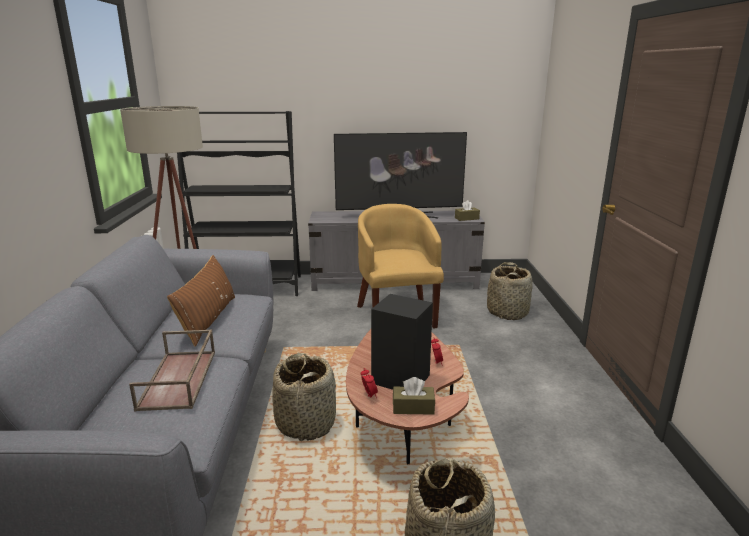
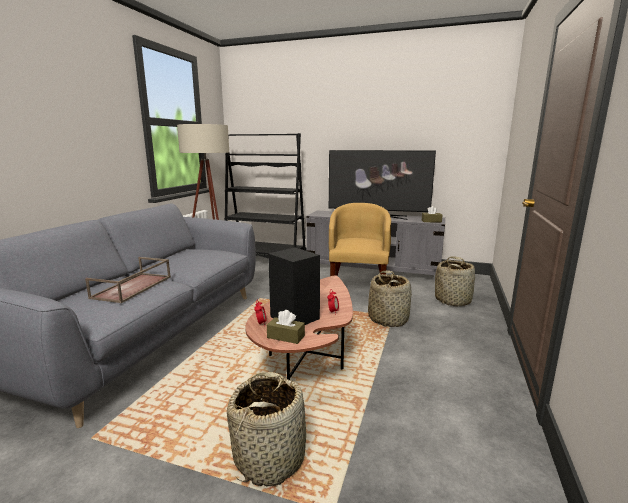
camera: 20 degrees right, 5 degrees down
(208, 319) = (188, 260): brown pillow -> none
(306, 423) = (237, 346): basket -> basket (388, 319)

